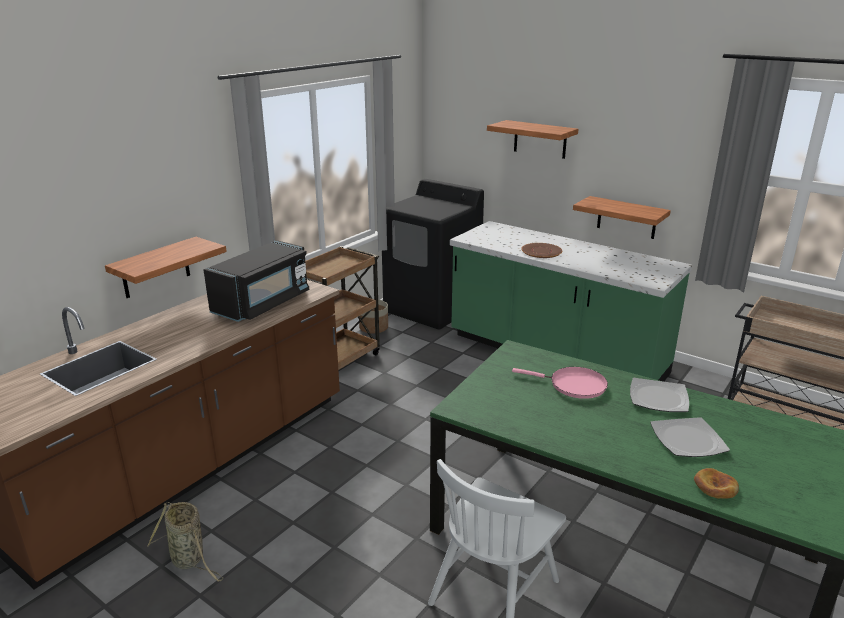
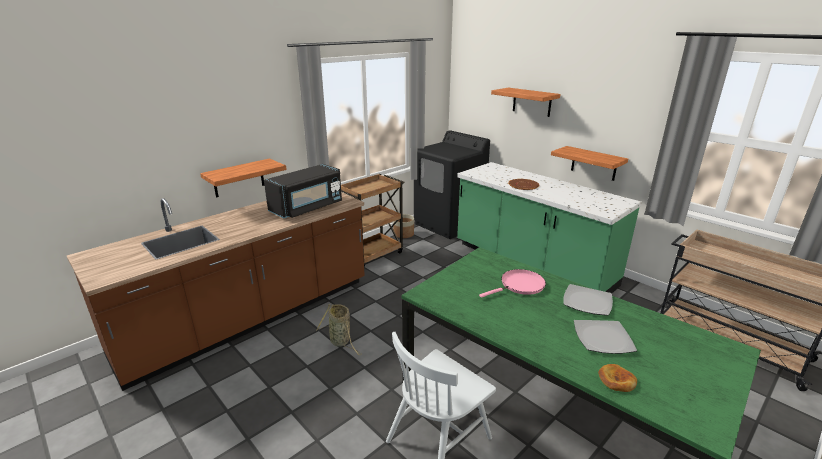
camera: 10 degrees right, 0 degrees up
(189, 560) = (228, 384): basket -> basket (341, 341)
(573, 385) = (520, 285): pink frying pan -> pink frying pan turned 60 degrees counterclockwise

